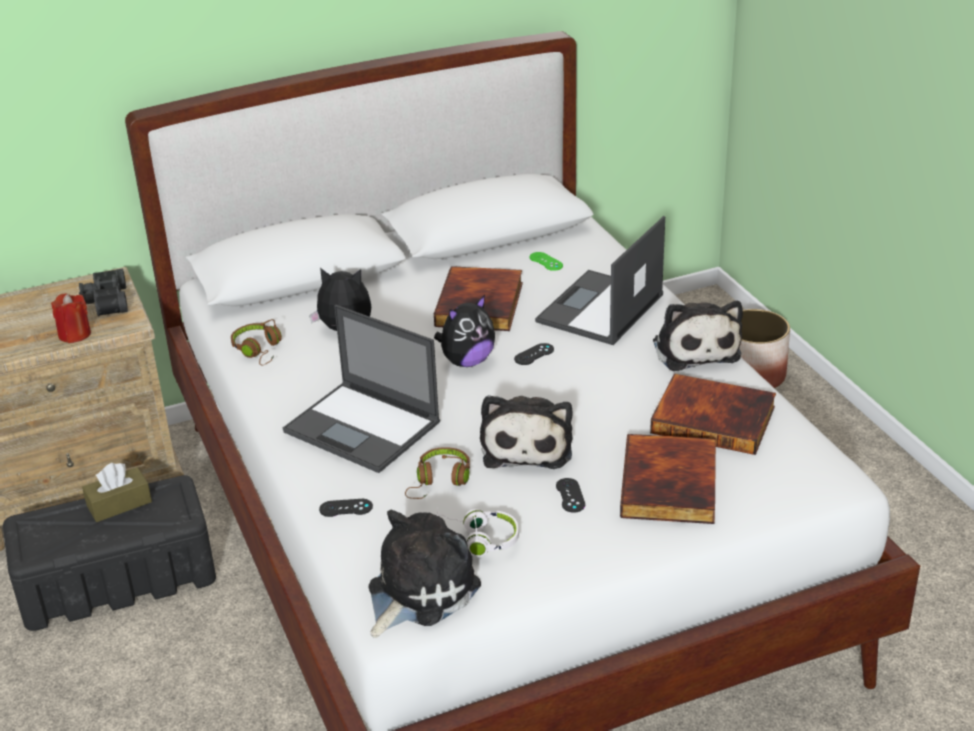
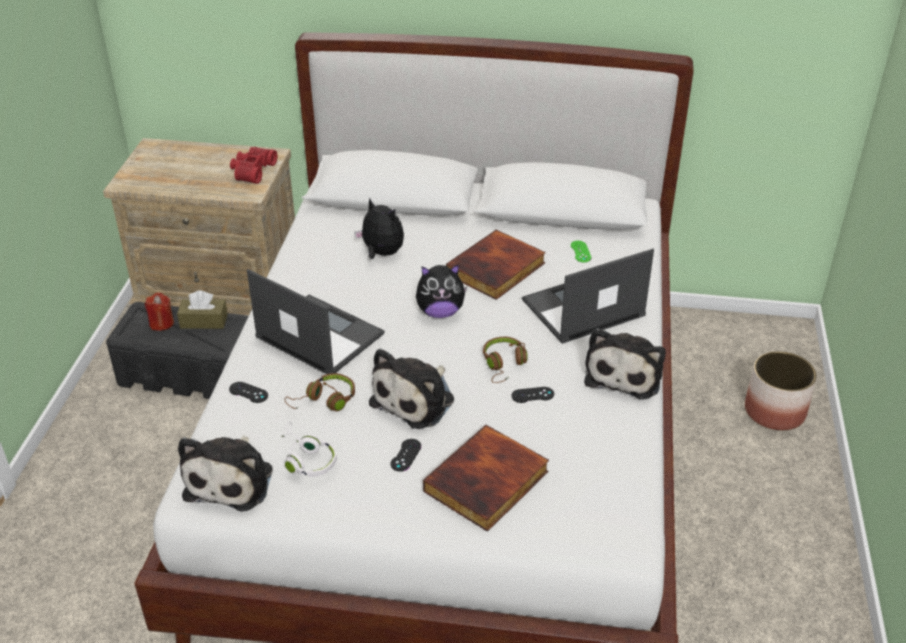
camera: 30 degrees right, 5 degrees up
(75, 334) = (212, 188): red candle -> red candle (161, 323)
(104, 302) = (252, 171): black binoculars -> red binoculars
(259, 350) = (312, 246): brown headphones -> brown headphones (504, 365)
(364, 427) = (318, 335): laptop -> laptop turned 150 degrees clockwise
(418, 591) = (232, 479): plush toy -> plush toy turned 120 degrees clockwise
(534, 354) = (494, 326): black game controller -> black game controller (532, 395)
(714, 418) = (579, 441): book -> none

